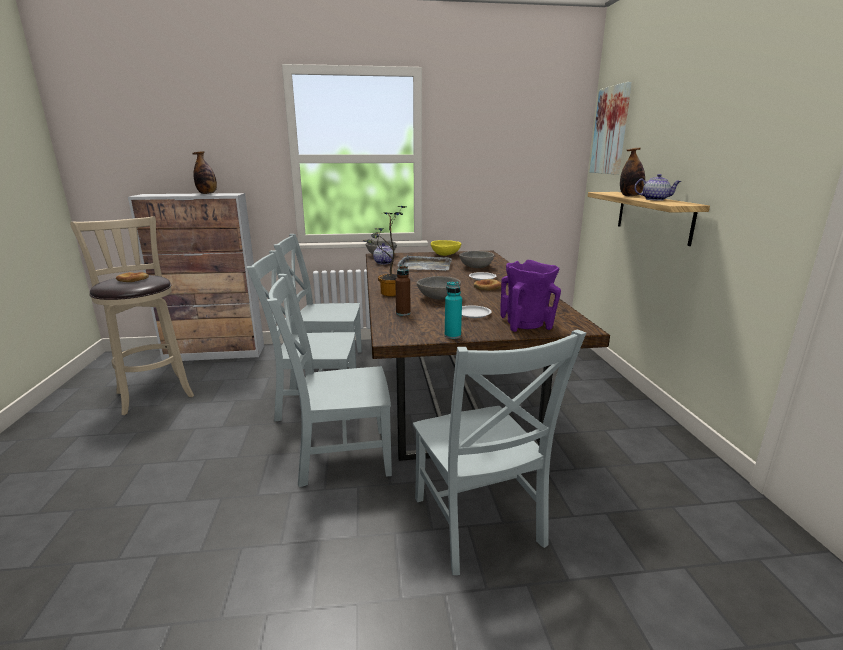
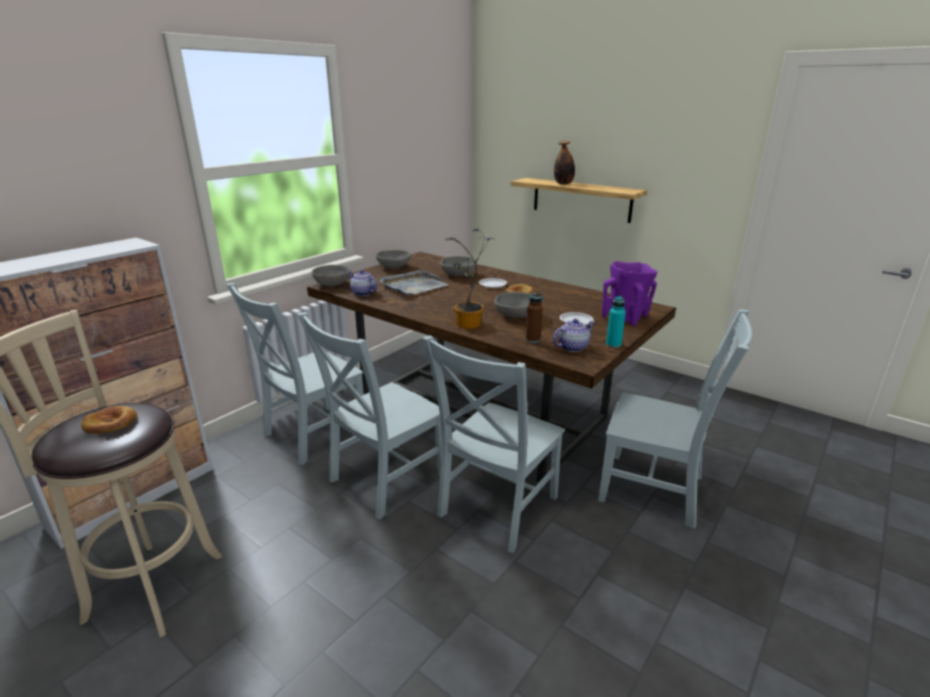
camera: 45 degrees left, 5 degrees up
(207, 193) = (85, 250): bottle -> none
(445, 255) = (394, 267): yellow bowl -> grey bowl
(611, 130) = (506, 119): picture -> none
(655, 199) = (596, 187): teapot -> teapot (572, 347)

